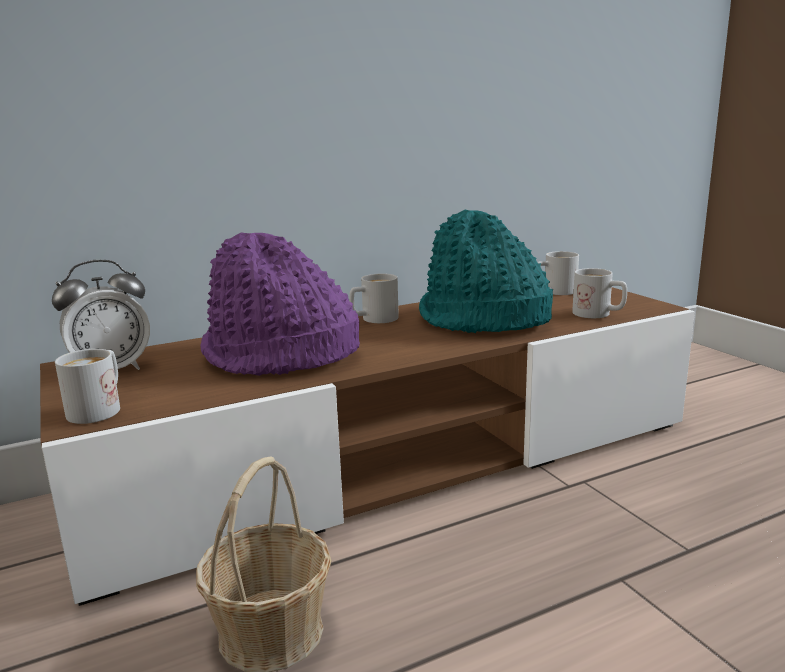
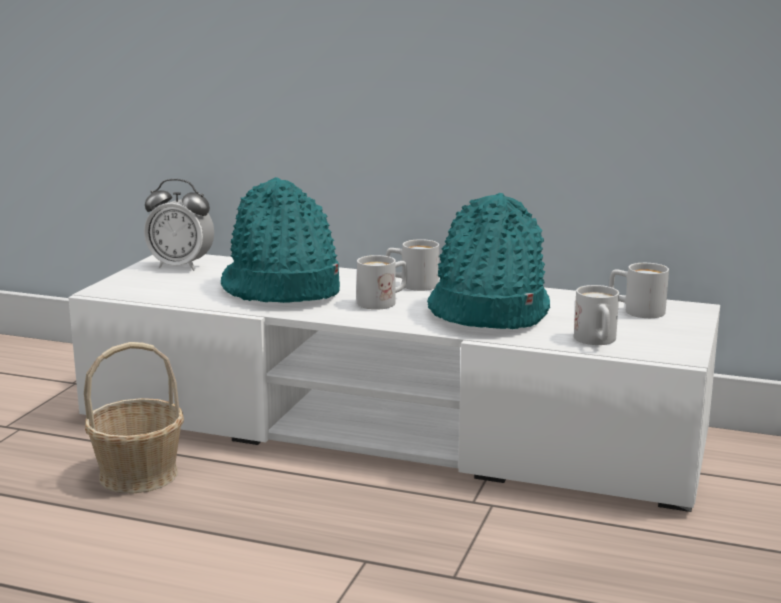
camera: 45 degrees right, 0 degrees up
(100, 408) = (128, 286): white mug -> white mug (383, 302)
(279, 356) = (281, 289): purple hat -> turquoise hat
(396, 460) = (390, 427): brown tv stand -> white tv stand

